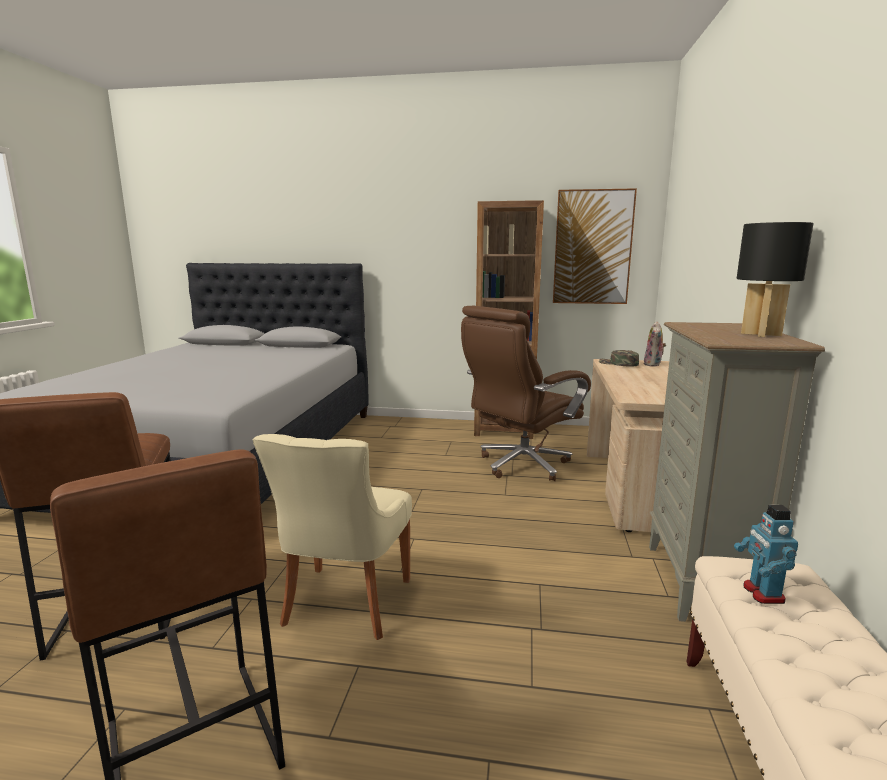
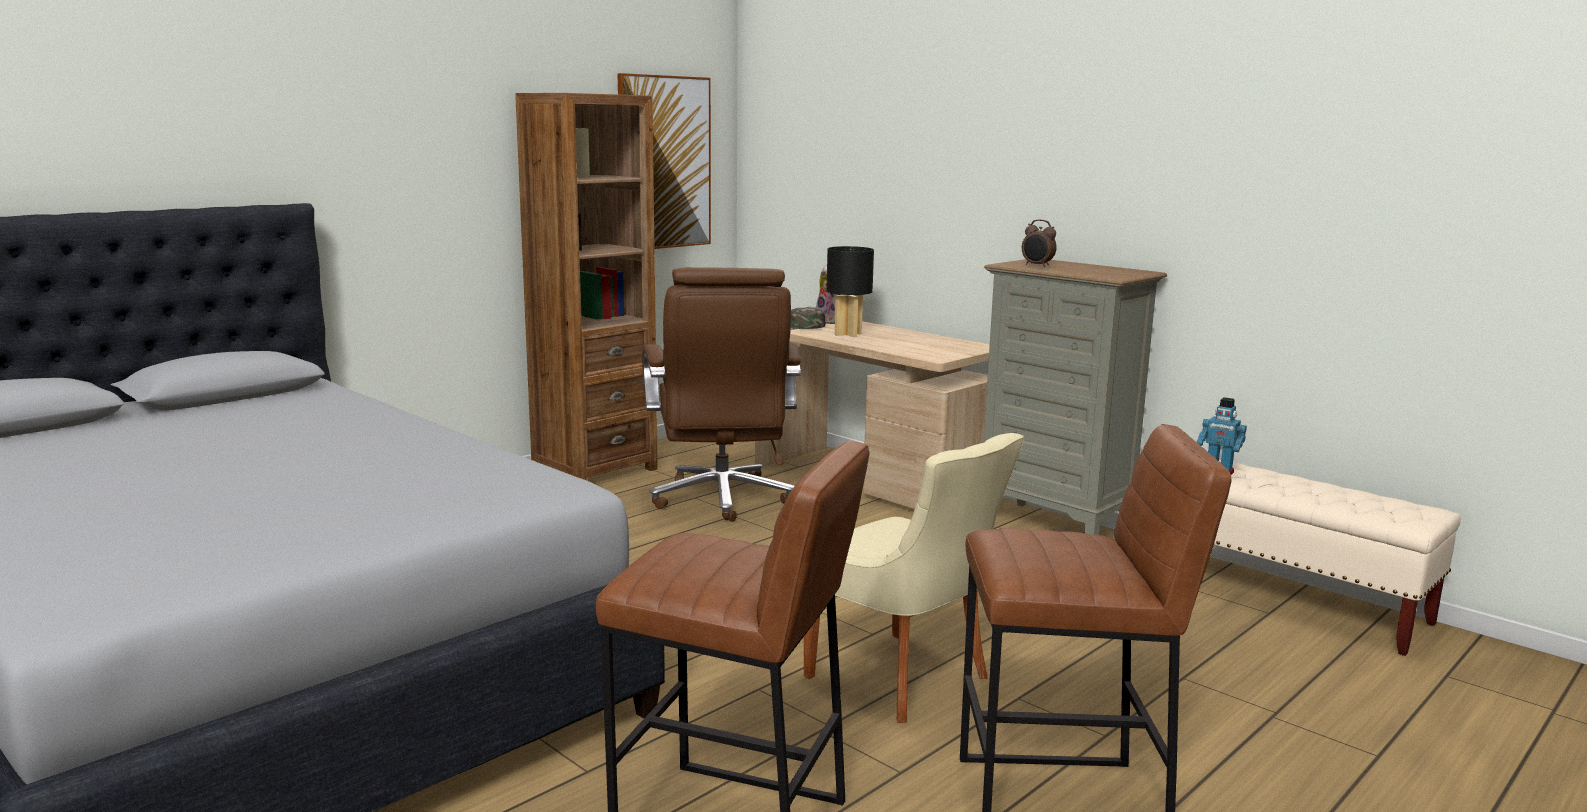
camera: 55 degrees left, 0 degrees up
(703, 327) = (1037, 266): none -> alarm clock
(761, 334) = (1098, 267): black table lamp -> black table lamp (848, 334)

